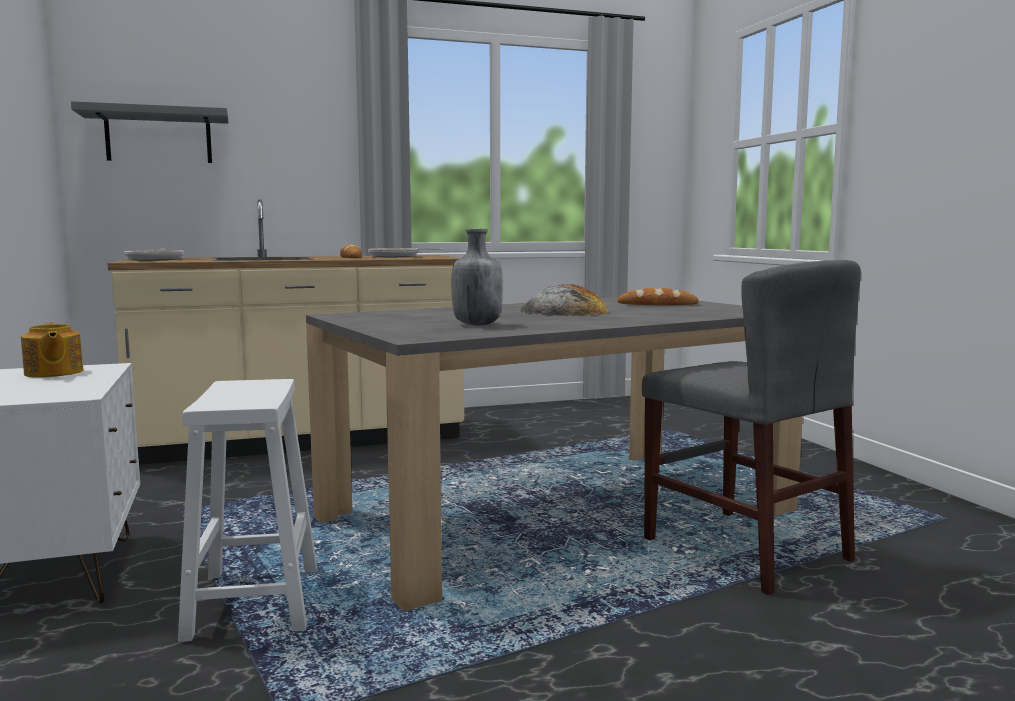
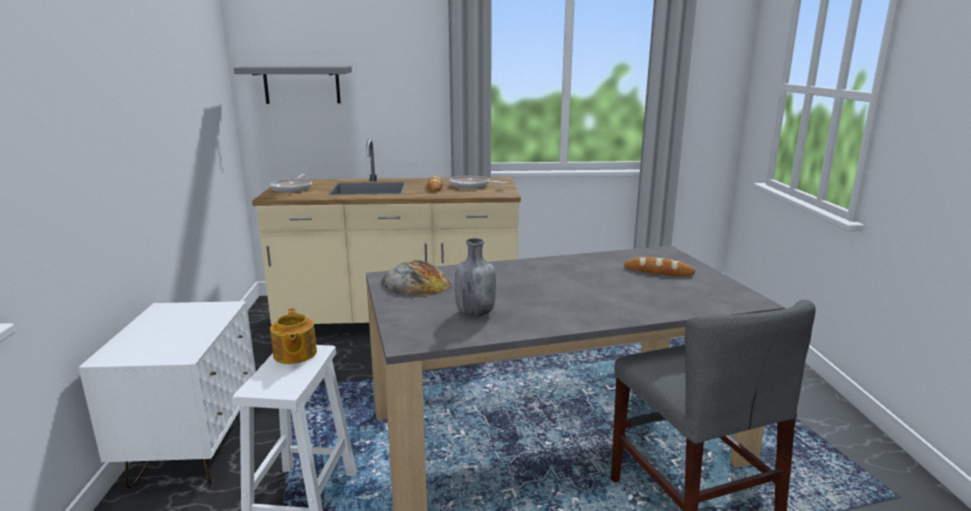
camera: 15 degrees right, 10 degrees up
(53, 373) = (189, 314): teapot -> teapot (294, 354)
(564, 311) = (566, 284): bread -> bread (415, 283)

